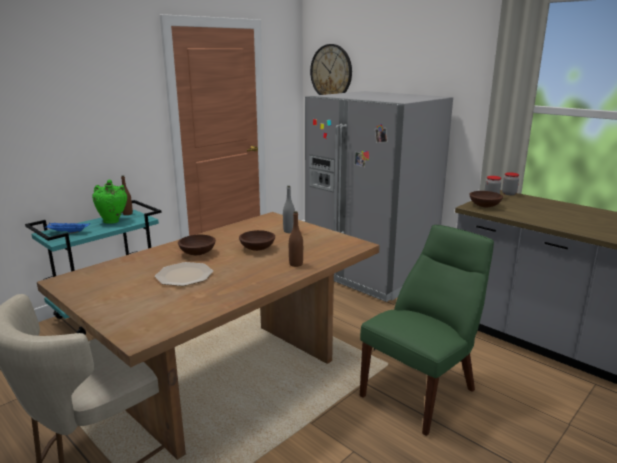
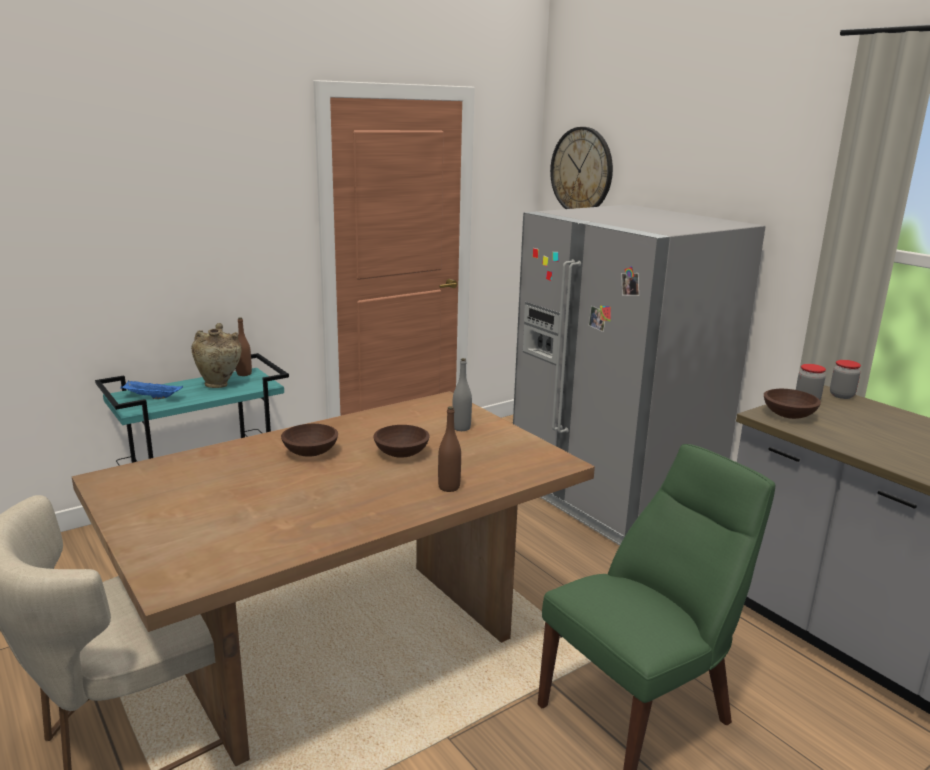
camera: 10 degrees right, 0 degrees up
(113, 221) = (219, 385): green vase -> beige vase
(184, 275) = (275, 489): plate -> none

